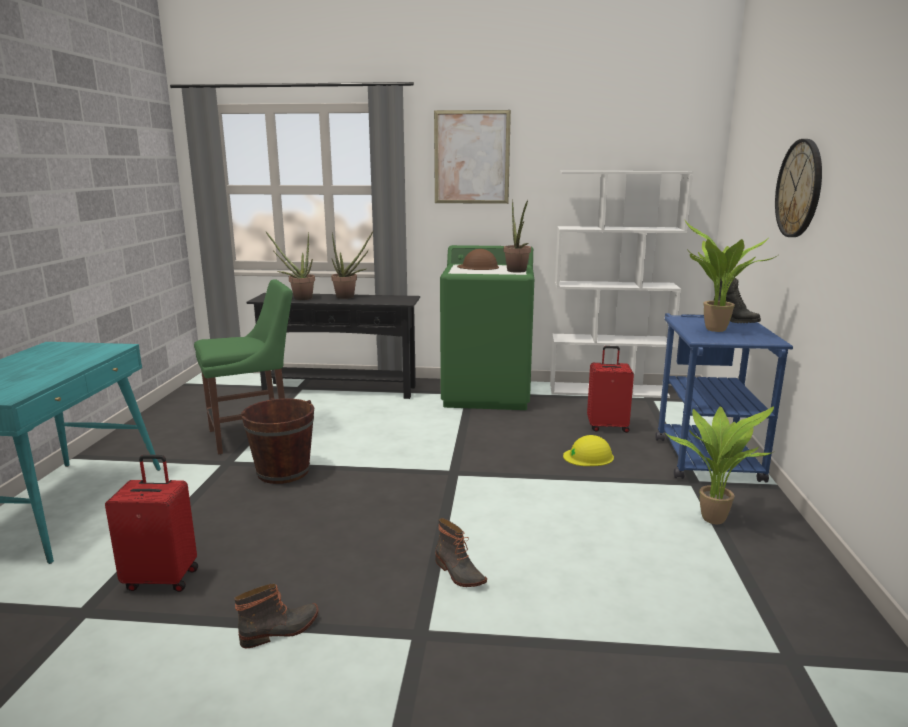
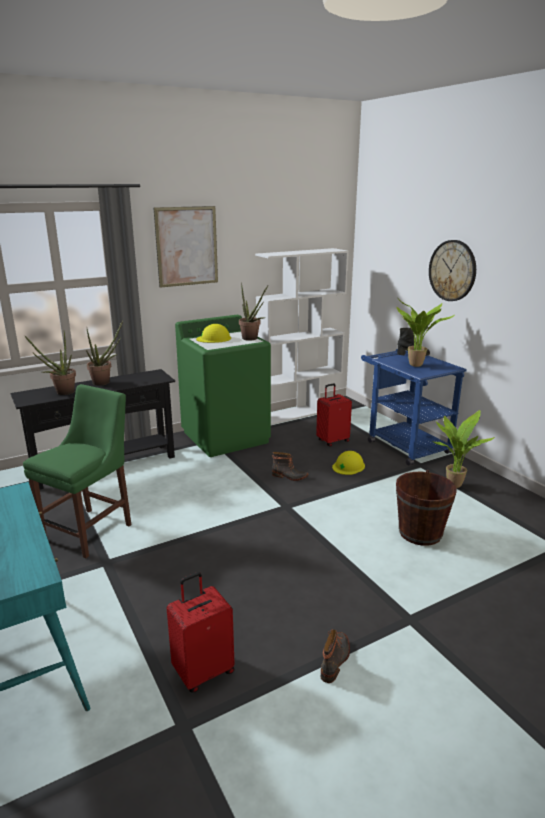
camera: 35 degrees left, 5 degrees up
(283, 472) = (166, 552): brown bucket -> brown bucket (420, 533)
(458, 573) = (380, 573): boot -> boot (289, 476)
(478, 267) = (214, 338): brown hard hat -> yellow hard hat

